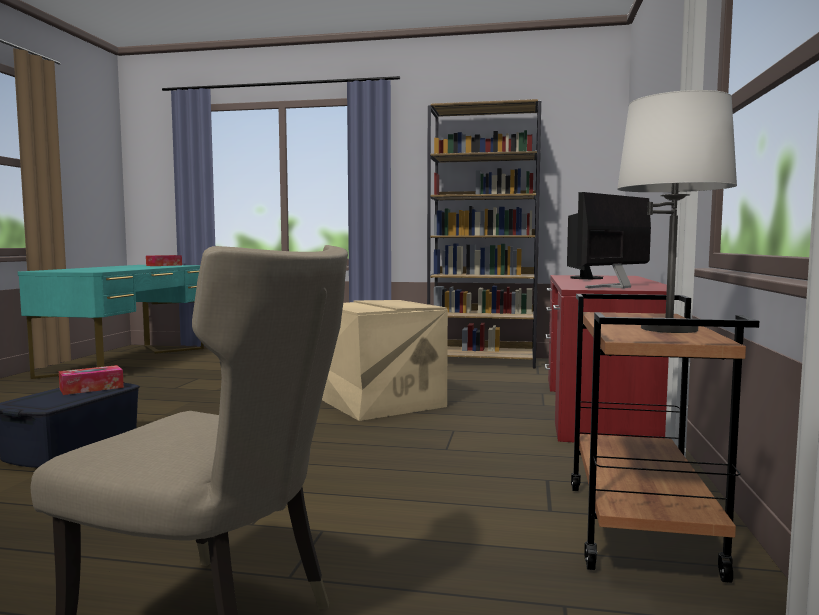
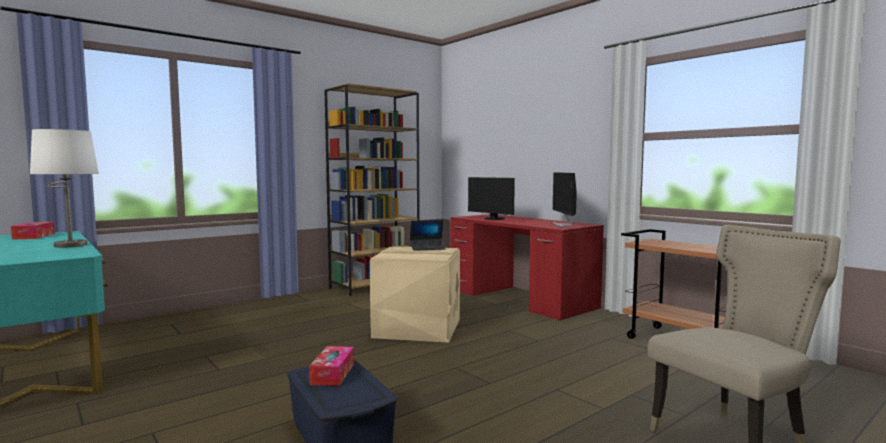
camera: 50 degrees left, 0 degrees up
(406, 303) = (427, 248): none -> laptop
(668, 329) = (706, 247): white table lamp -> white table lamp (70, 245)

